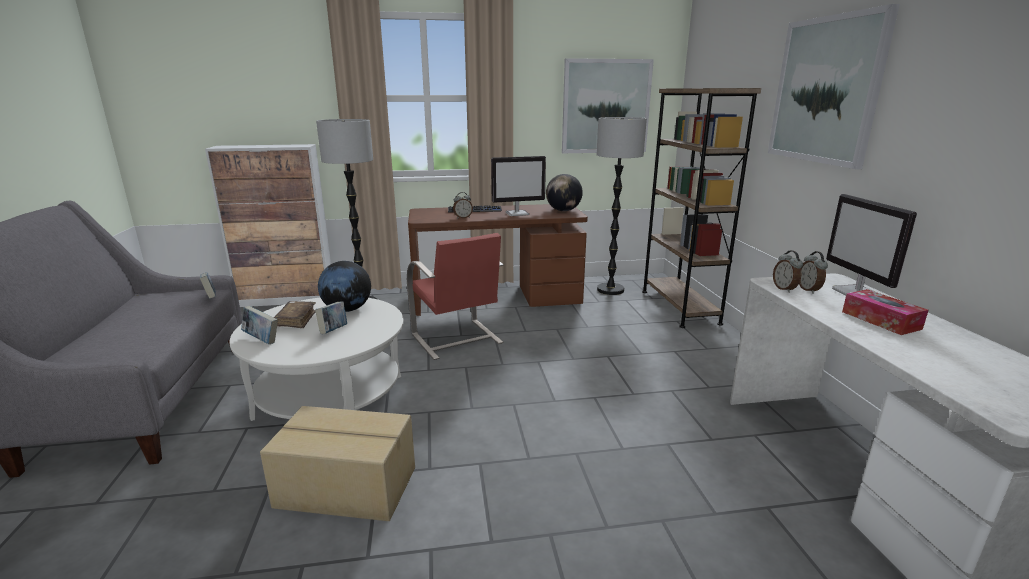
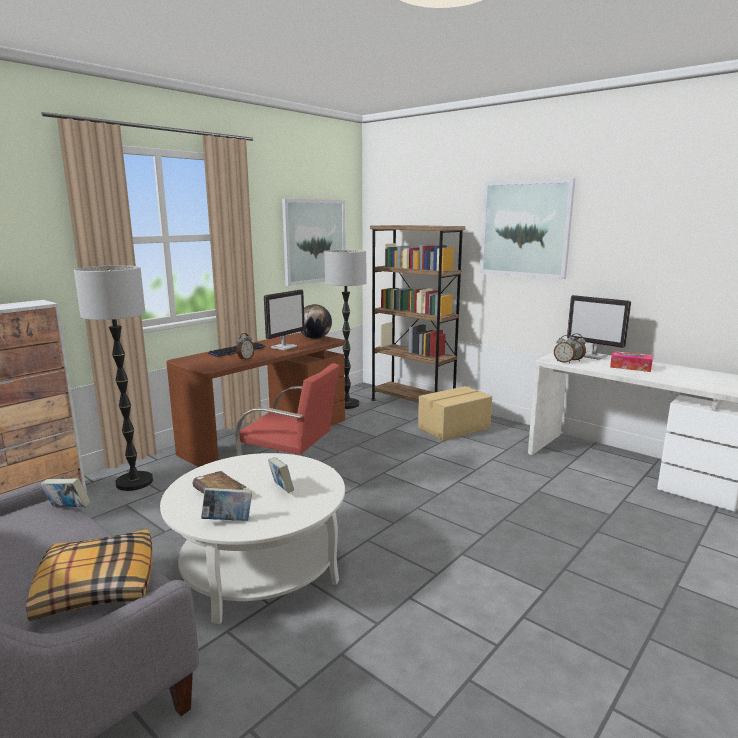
camera: 40 degrees left, 5 degrees down
(127, 347) = (96, 586): none -> pillow
(346, 488) = (405, 619): cardboard box -> cardboard box (454, 428)
(347, 309) = (249, 470): globe -> none

